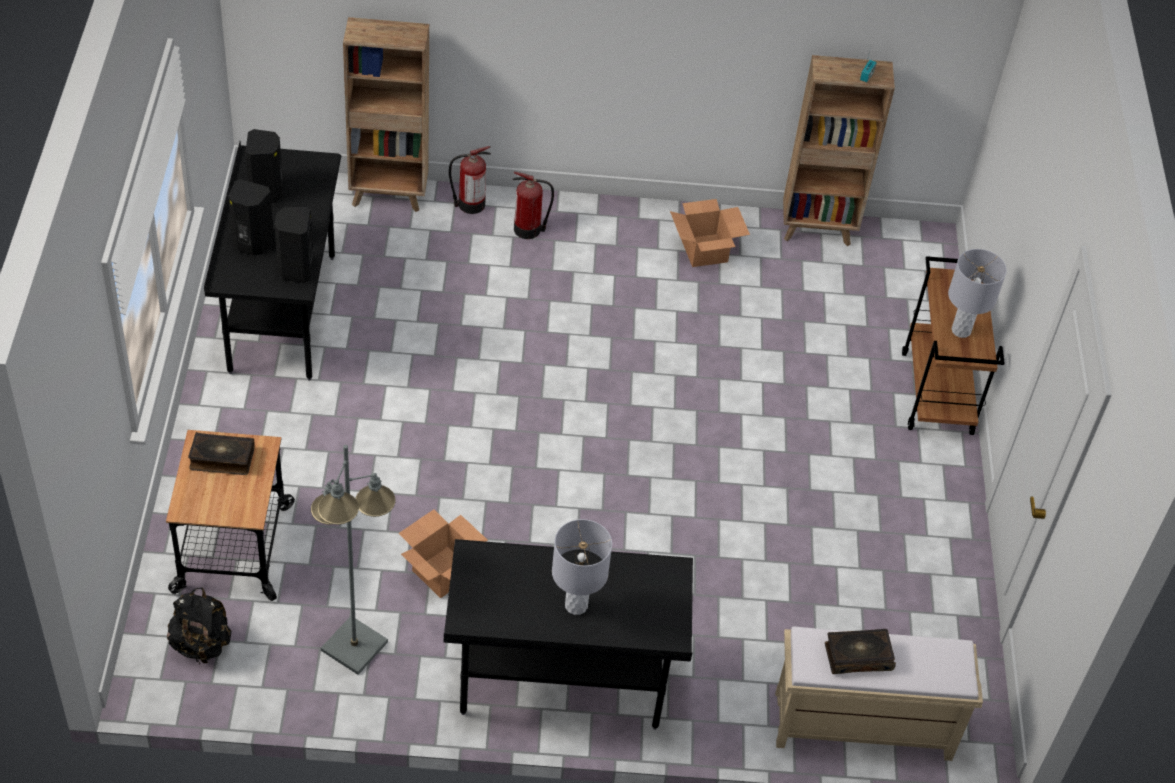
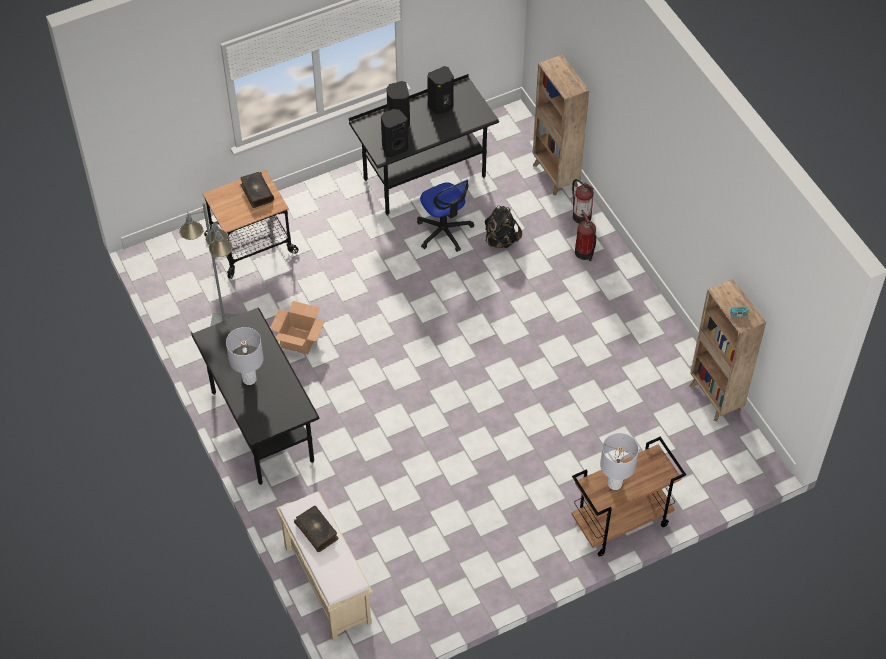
camera: 65 degrees right, 5 degrees up
(201, 644) = (184, 265): black backpack -> black backpack (501, 240)
(386, 337) = (444, 231): none -> office chair
(703, 250) = (642, 346): cardboard box -> none

